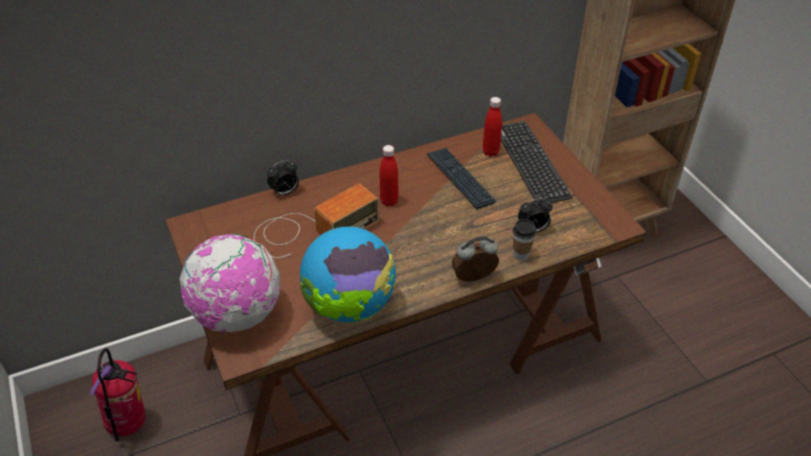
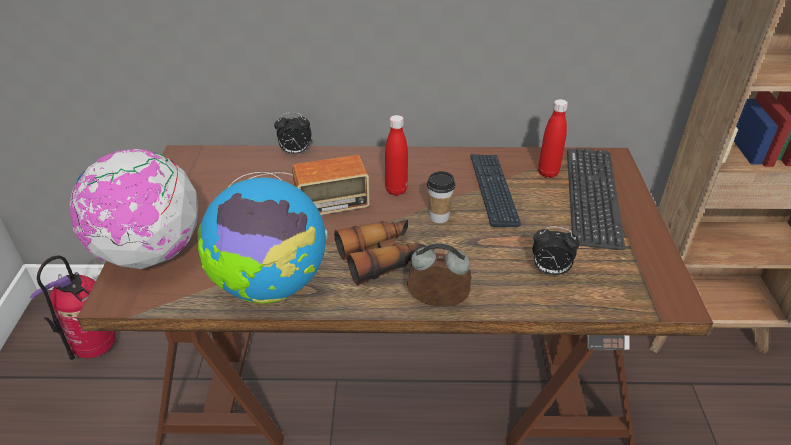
camera: 25 degrees right, 5 degrees down
(415, 258) = (382, 258): none -> binoculars
(521, 254) = (516, 295): cup -> cup (439, 217)

